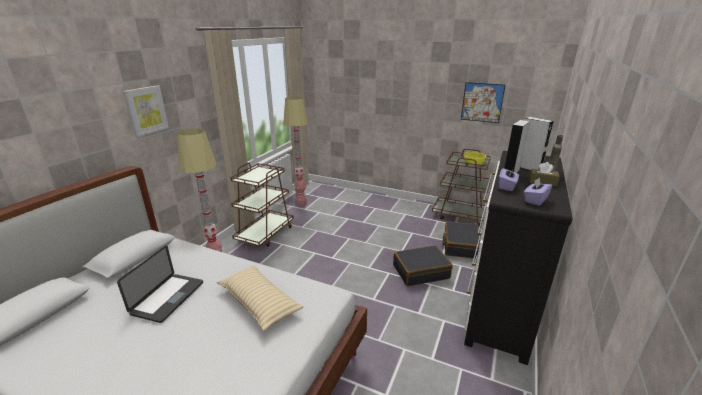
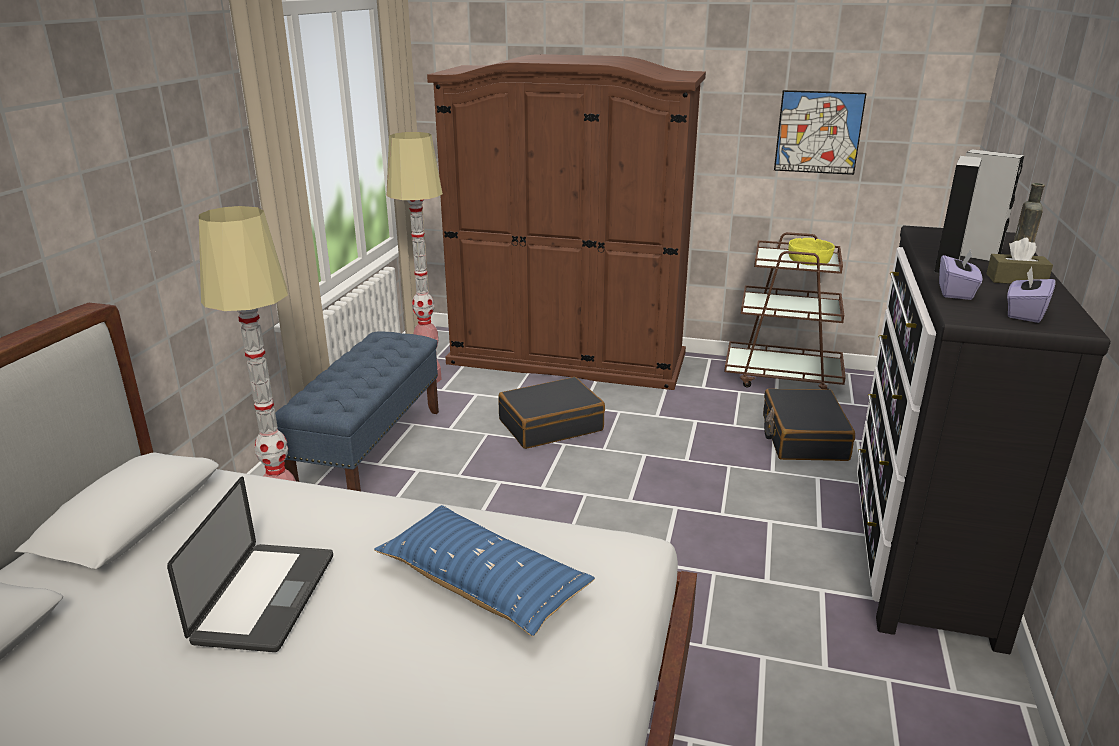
camera: 10 degrees left, 0 degrees up
(146, 110) = (113, 167): picture -> none
(259, 302) = (483, 583): beige pillow -> blue pillow
(265, 233) = (370, 450): brown cart -> blue bench
(364, 199) = (567, 358): none -> brown wardrobe
(421, 271) = (741, 497): black suitcase -> black suitcase (550, 425)

